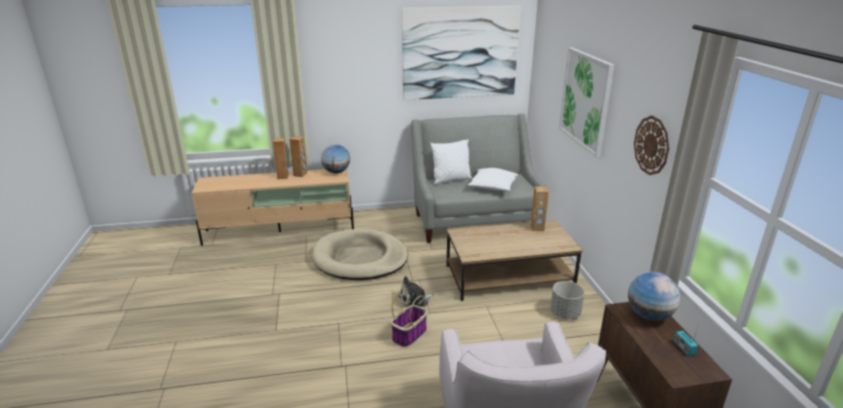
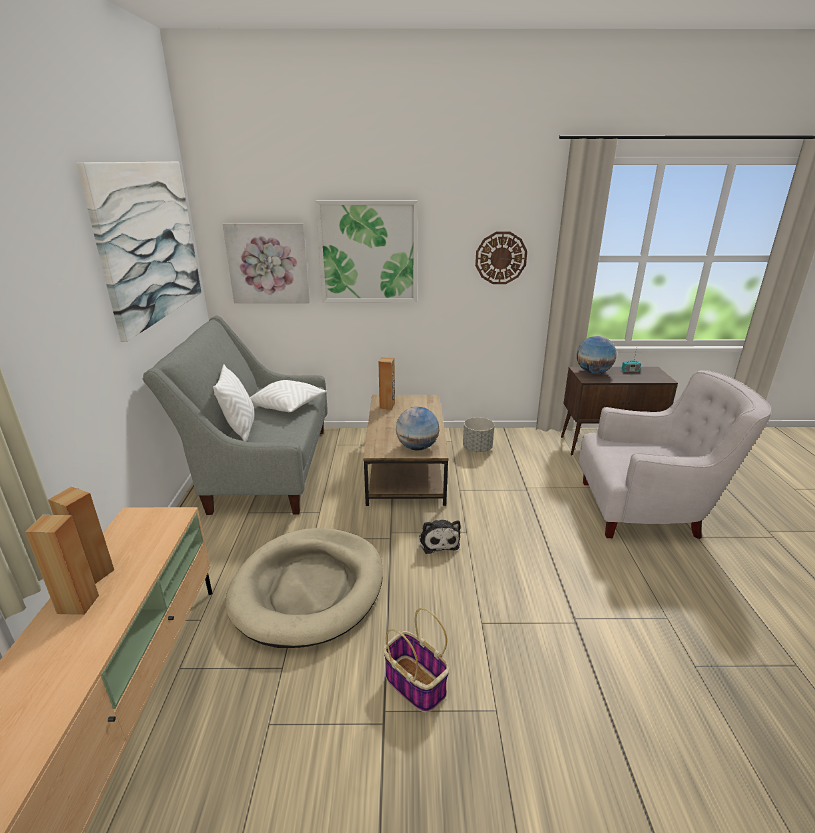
camera: 80 degrees left, 0 degrees up
(336, 172) = (135, 520): globe -> globe (417, 447)
(409, 334) = (509, 553): basket -> basket (414, 683)
(549, 87) = (268, 263): none -> picture

